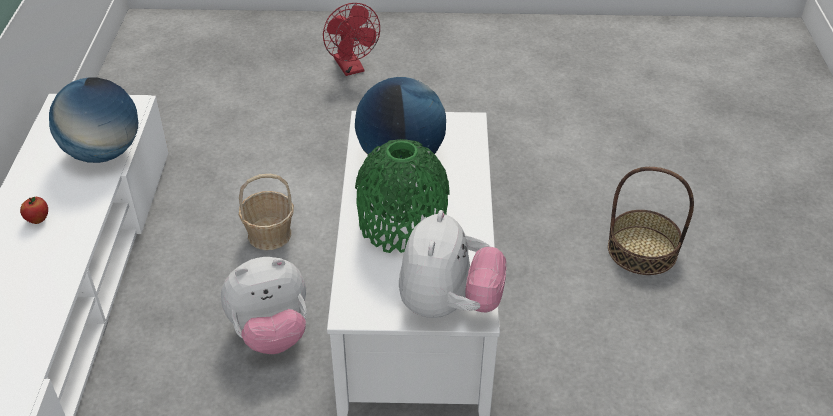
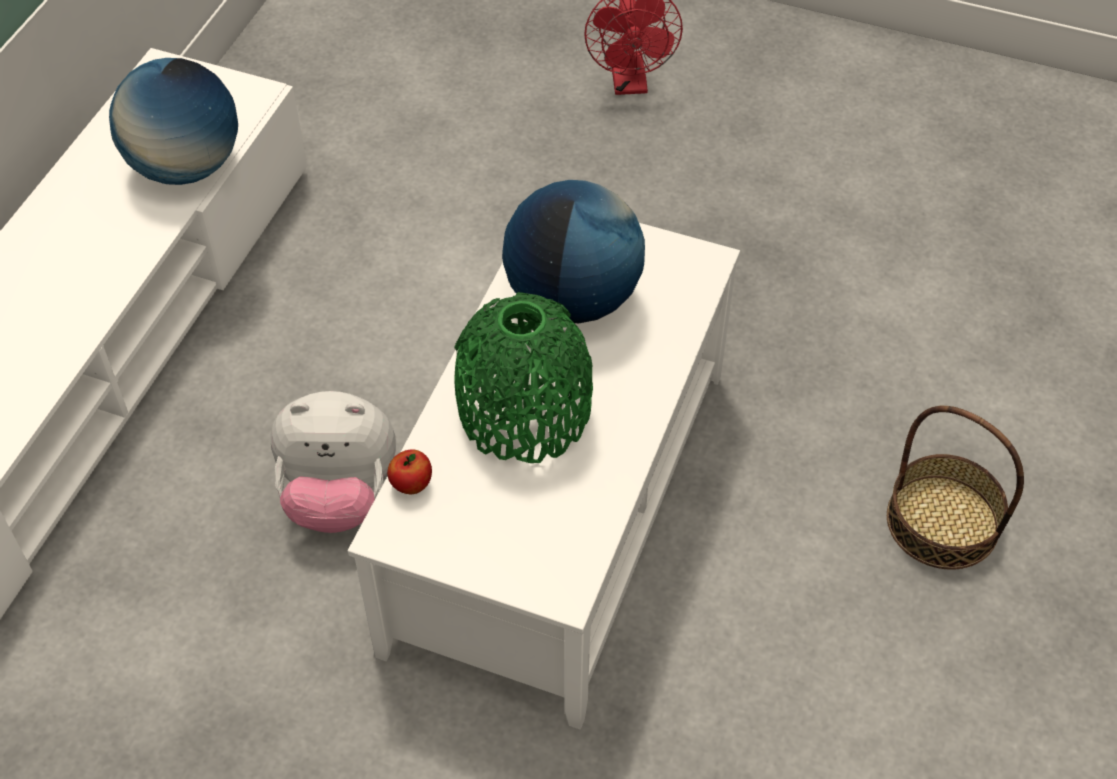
camera: 20 degrees right, 10 degrees up
(38, 219) = (64, 253): apple -> apple (411, 484)
(269, 234) = (397, 338): basket -> none
(448, 305) = (530, 564): plush toy -> none

